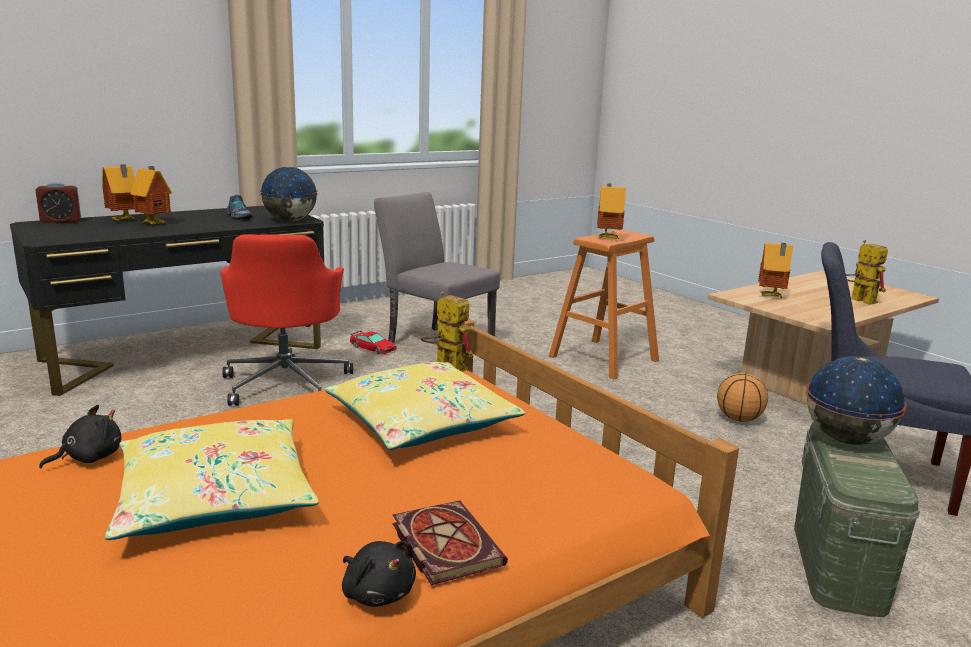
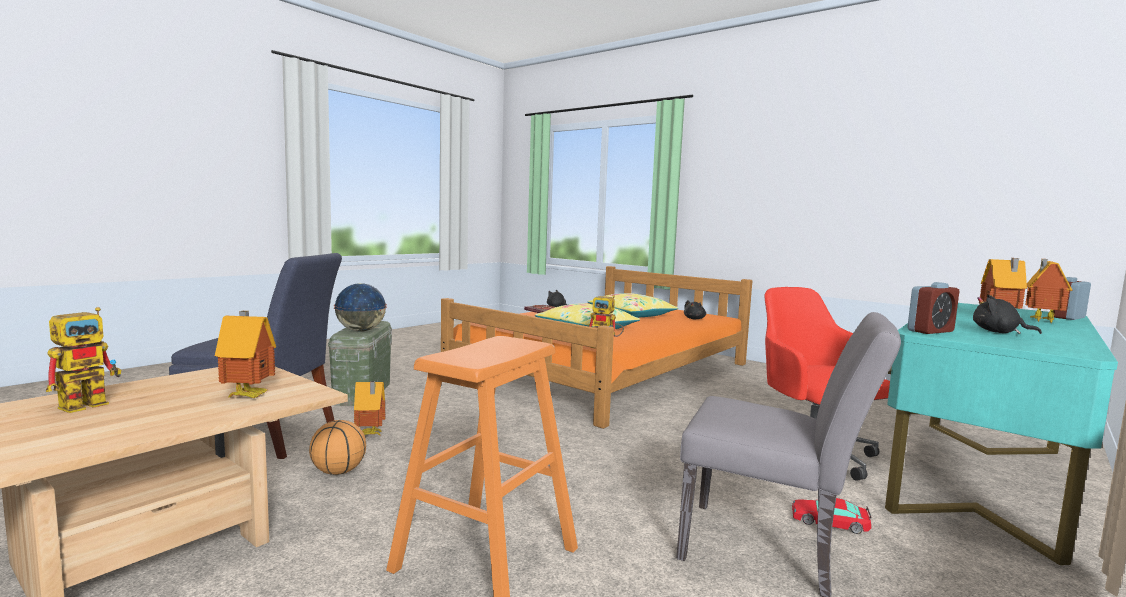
camera: 165 degrees right, 10 degrees down
(185, 354) = (981, 477): black desk -> turquoise desk
(239, 217) = (999, 332): shoe -> black plush toy
(290, 220) = (930, 331): globe -> alarm clock
(608, 238) = (500, 346): toy house -> toy house (370, 435)
(857, 300) = (92, 403): toy robot -> toy robot turned 105 degrees counterclockwise

